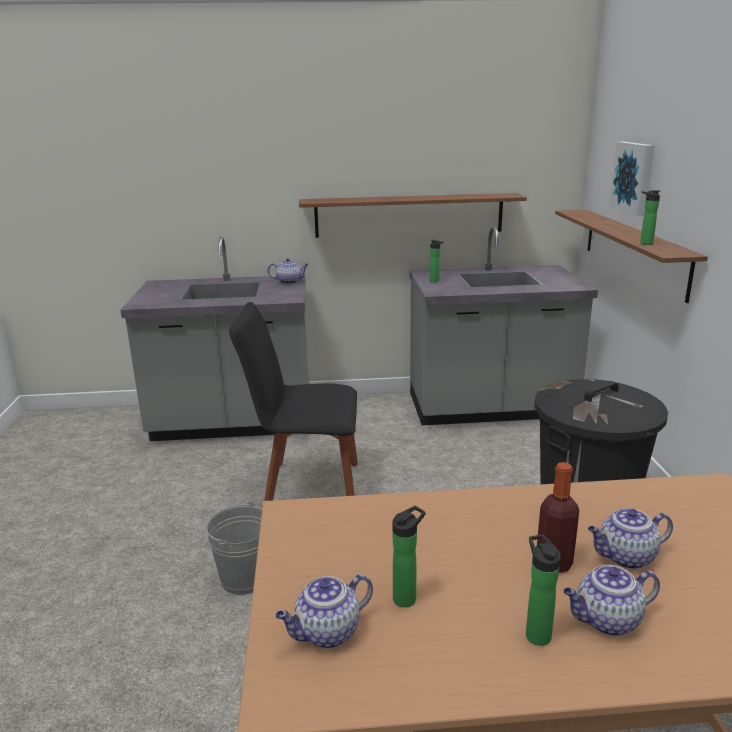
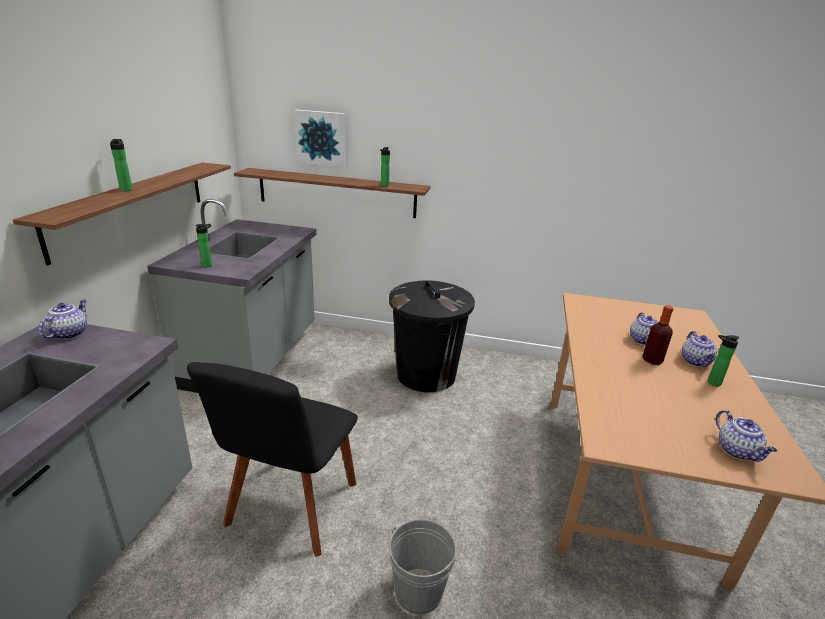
camera: 75 degrees left, 5 degrees up
(407, 597) = (694, 414): bottle -> bottle (126, 189)

